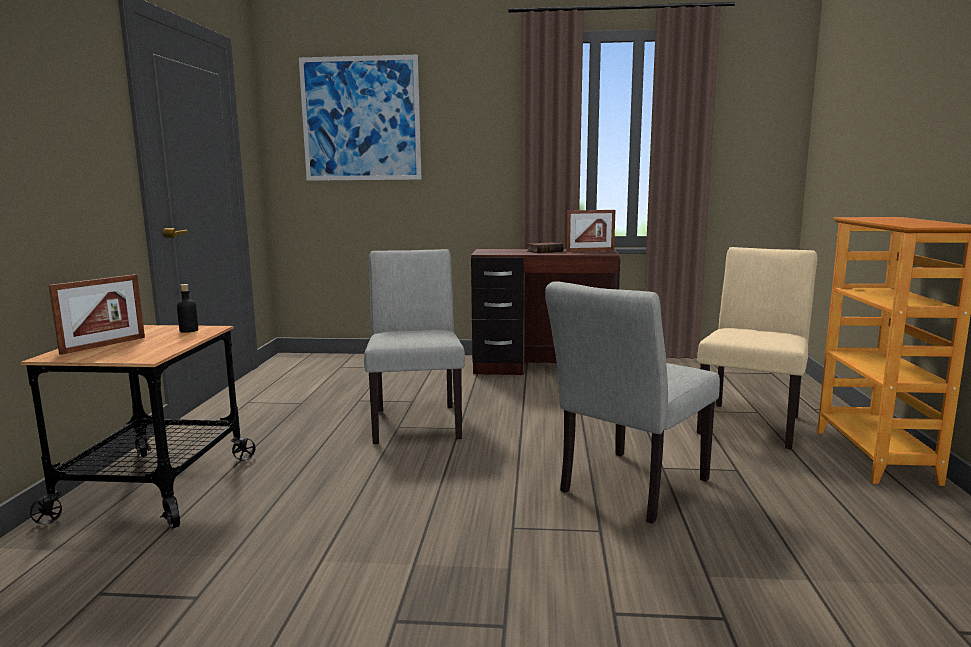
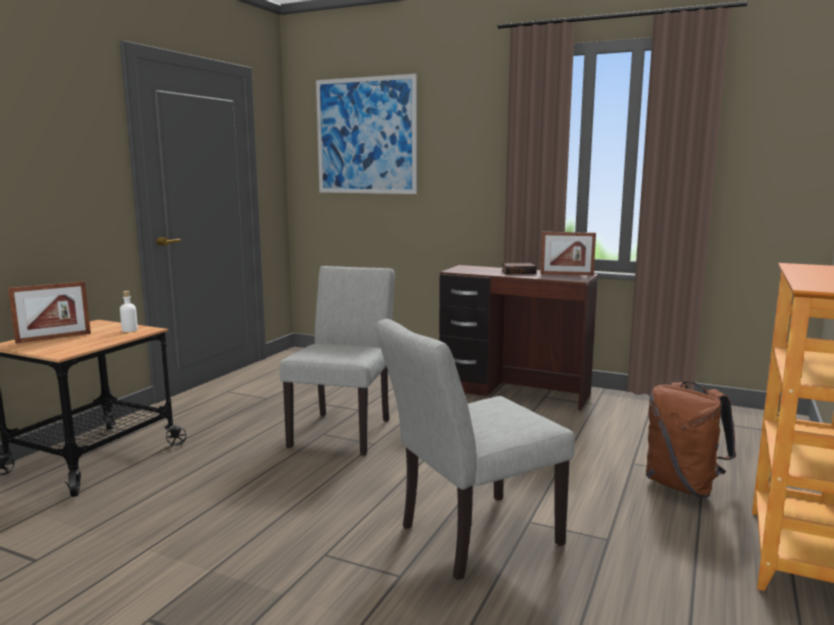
camera: 20 degrees right, 0 degrees up
(189, 330) = (129, 330): black bottle -> white bottle
(751, 422) = (683, 486): beige chair -> brown backpack

